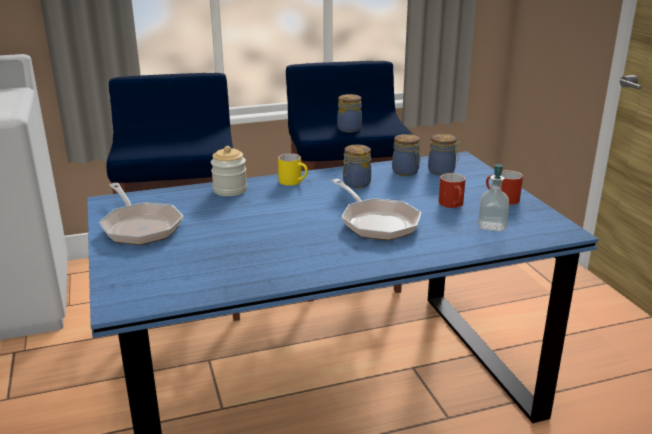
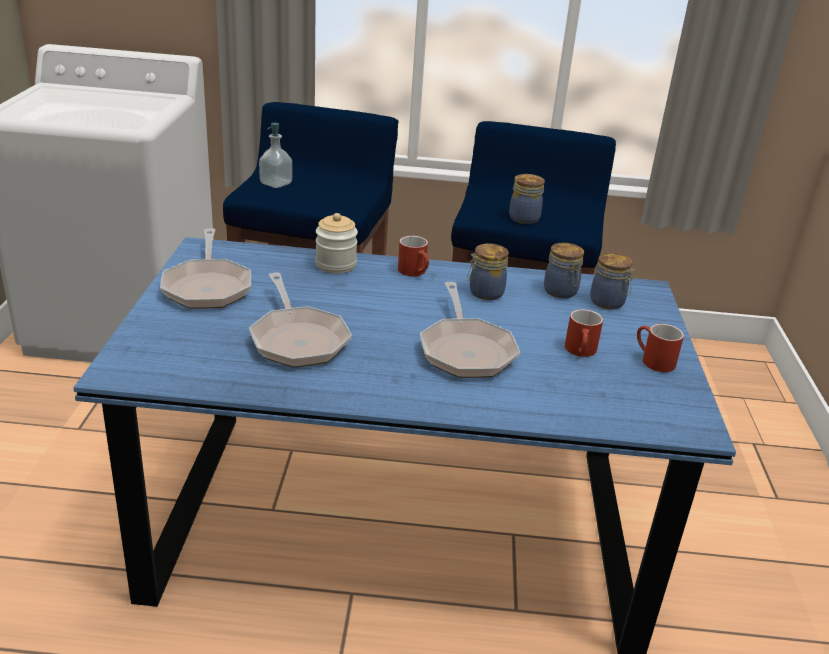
camera: 20 degrees right, 5 degrees up
(247, 245) = (297, 339): none -> frying pan
(294, 182) = (415, 272): yellow mug -> red mug
(491, 226) = (605, 394): soap dispenser -> soap dispenser (276, 183)

